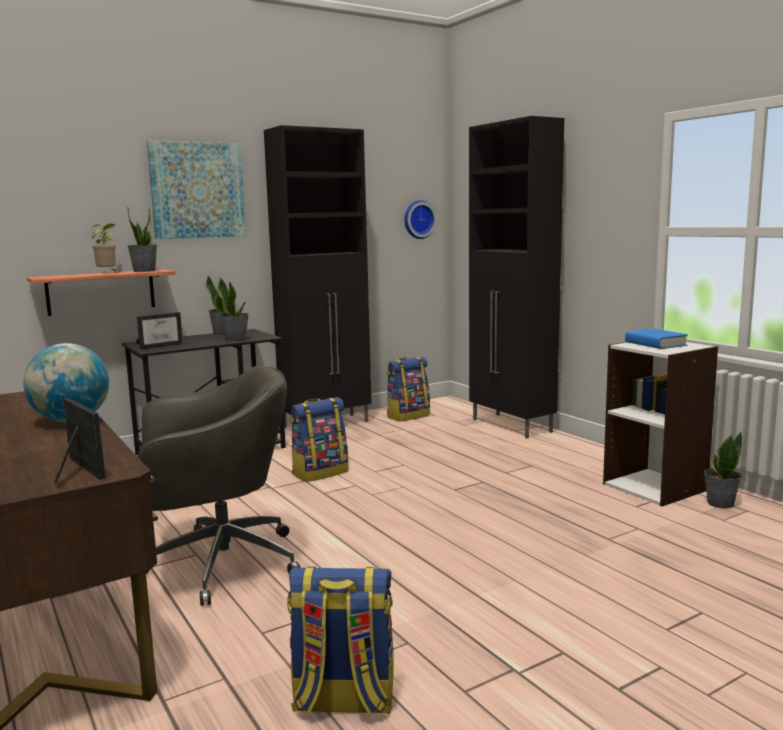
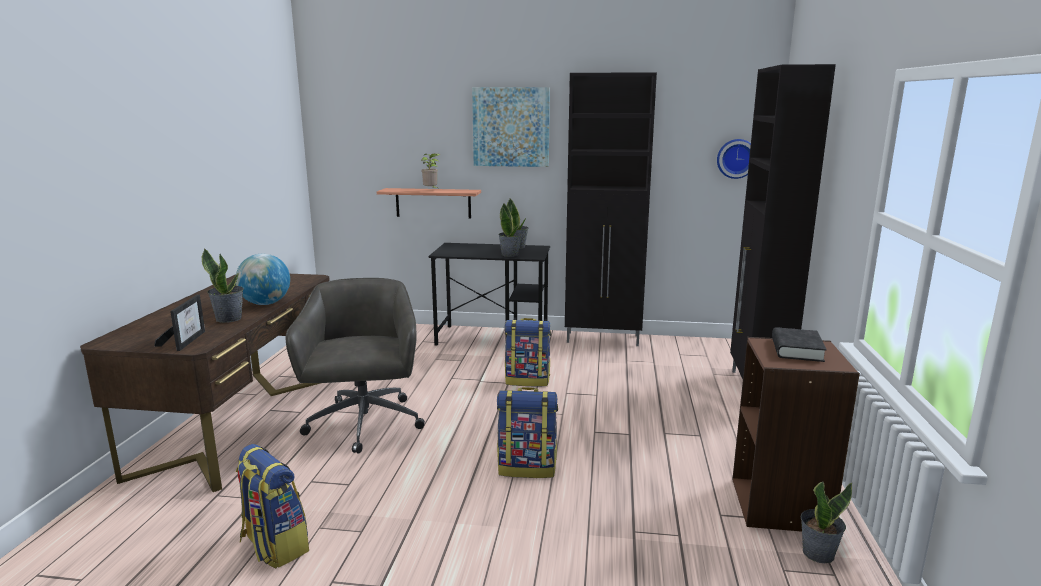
camera: 40 degrees right, 5 degrees up
(144, 271) = (458, 191): potted plant -> potted plant (229, 318)
(160, 346) = (455, 250): picture frame -> none
(218, 564) = (364, 425): grey office chair -> grey office chair turned 120 degrees counterclockwise
(408, 416) = (680, 350): backpack -> backpack (527, 467)
(655, 344) = (796, 350): blue book -> black book
(655, 487) = (781, 505): white bookcase -> brown bookcase

